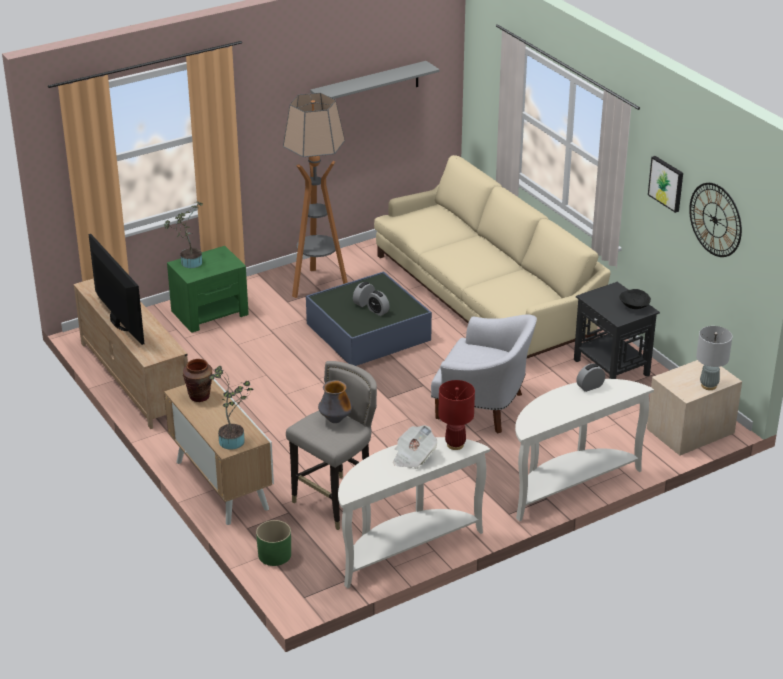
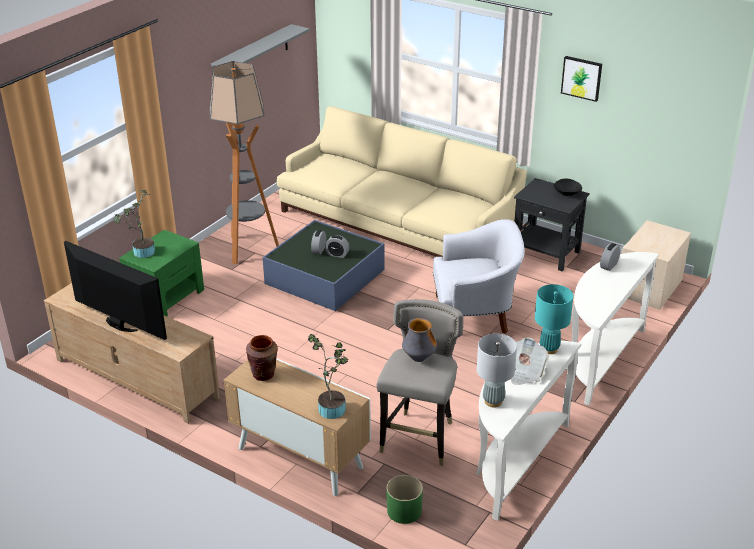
camera: 25 degrees left, 0 degrees up
(455, 444) = (549, 349): red table lamp -> turquoise table lamp
(709, 385) = (671, 242): grey table lamp -> grey table lamp (493, 401)
(715, 219) = (644, 97): wall clock -> none

